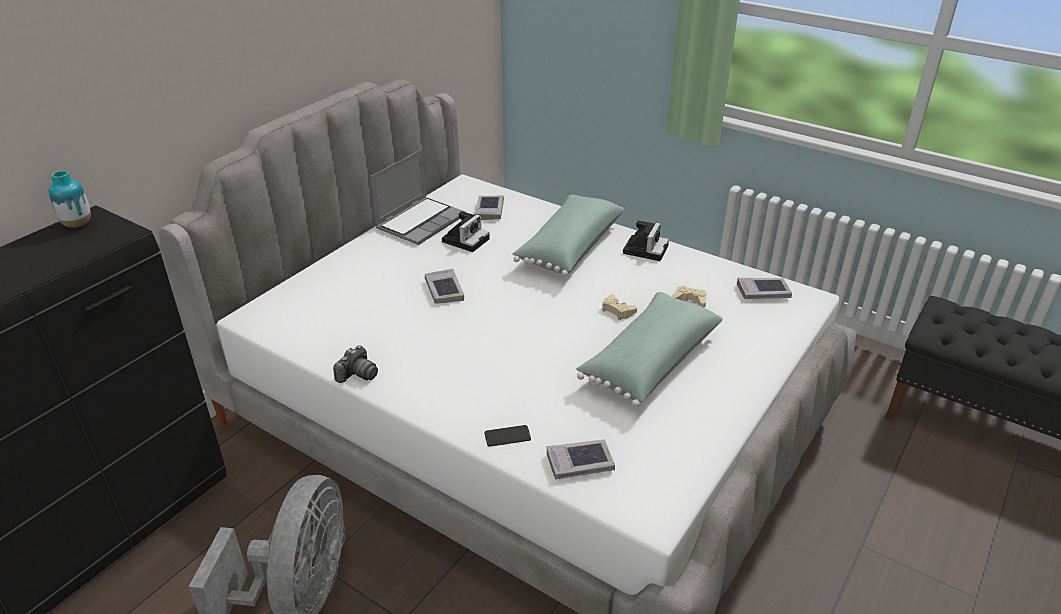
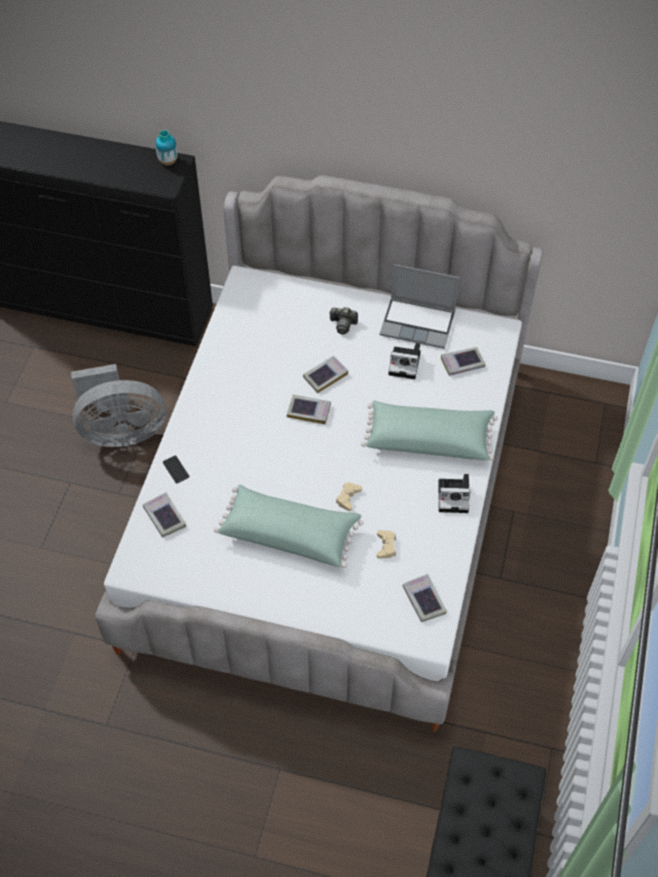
camera: 70 degrees right, 20 degrees up
(357, 374) = (206, 365): camera -> camera (343, 324)
(485, 311) = (309, 411): none -> book

